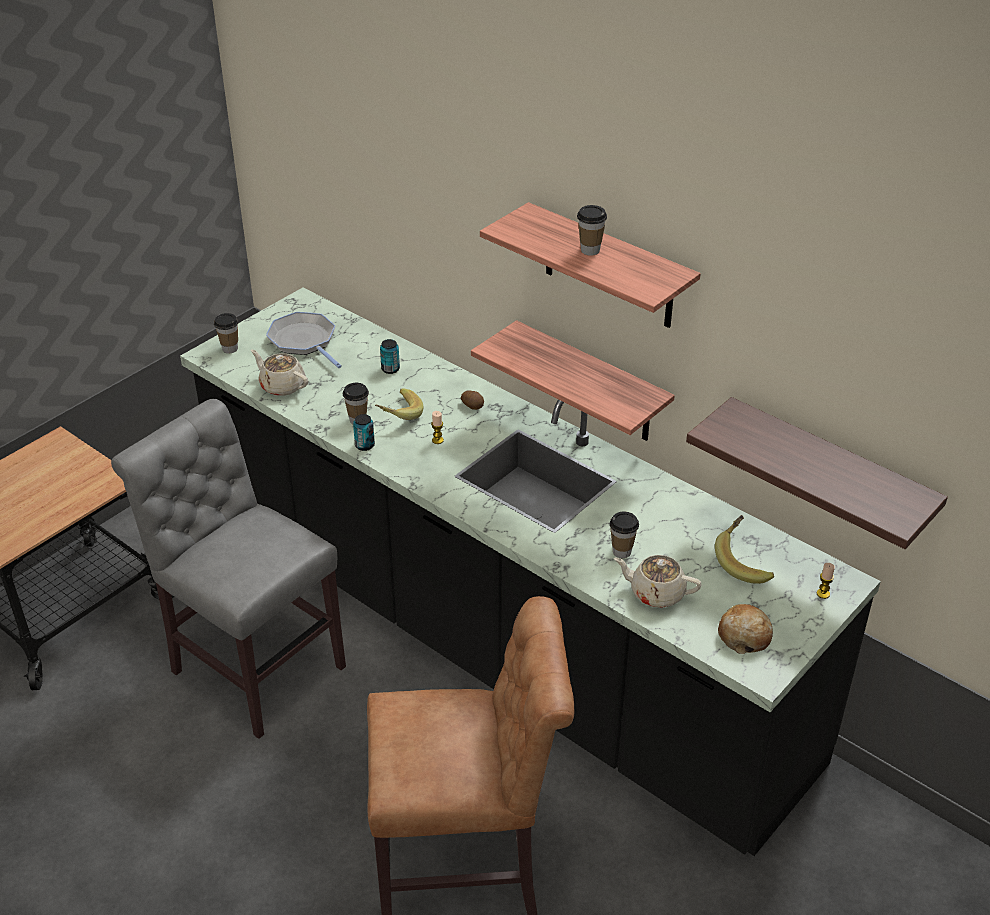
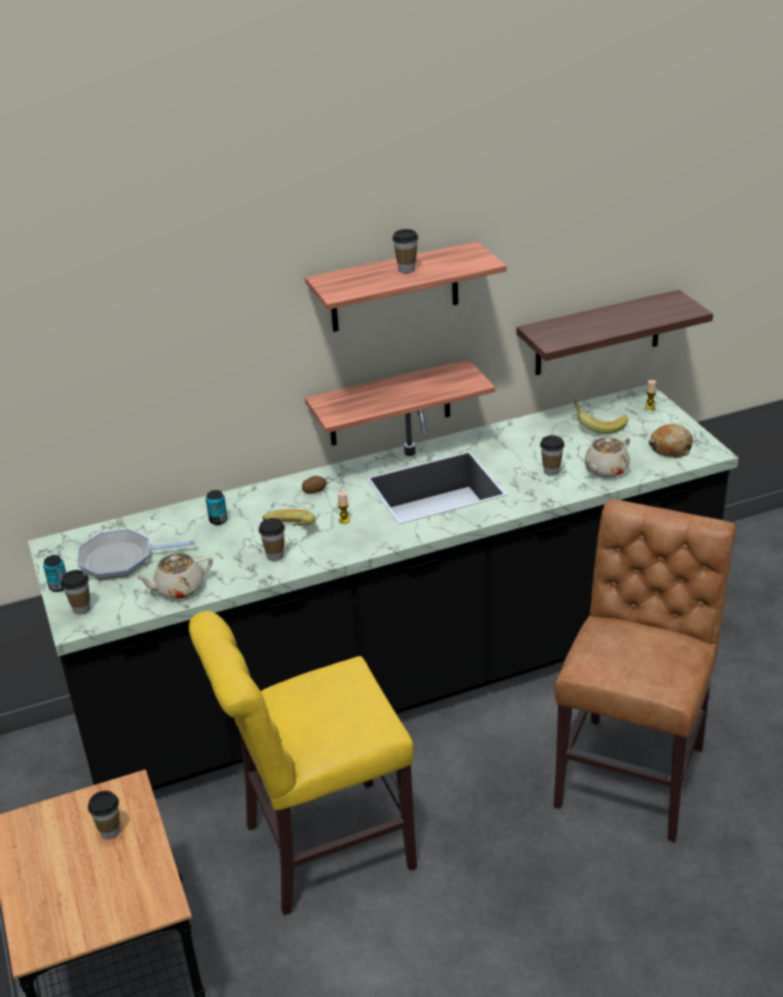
camera: 60 degrees left, 5 degrees down
(67, 490) = (110, 831): none -> cup
(252, 665) = (319, 849): grey chair -> yellow chair
(364, 445) = (315, 560): can -> can (59, 586)

